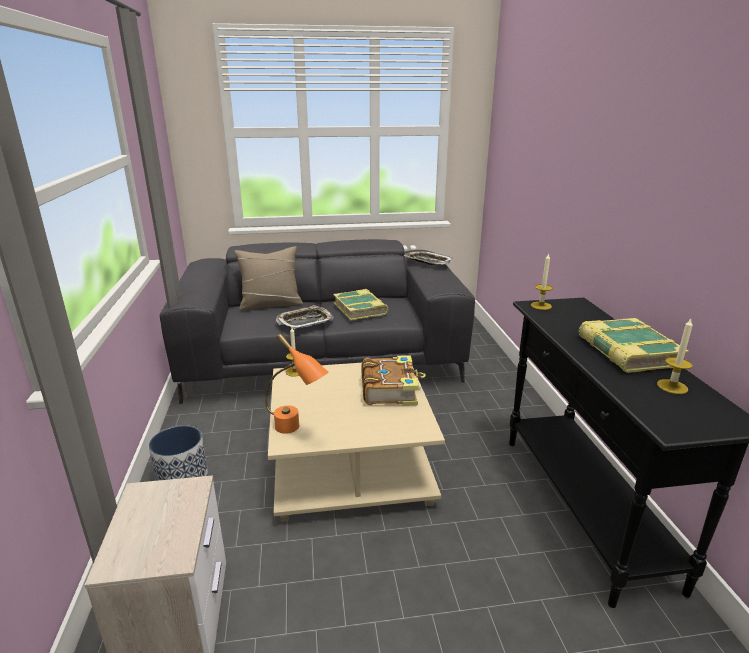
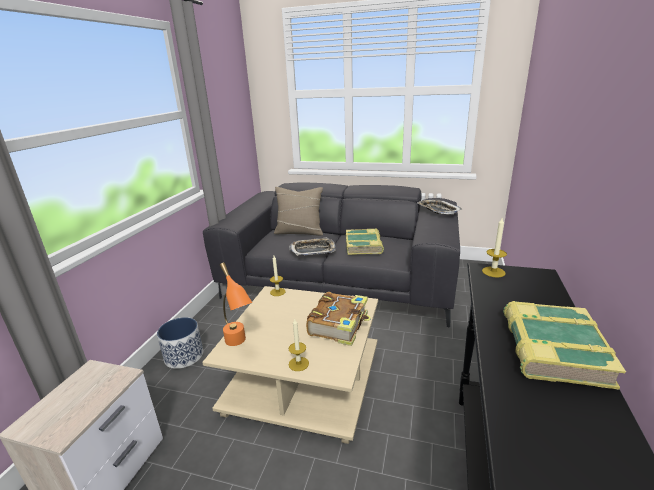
camera: 25 degrees right, 0 degrees up
(672, 386) = (578, 415): candle -> candle (298, 364)

